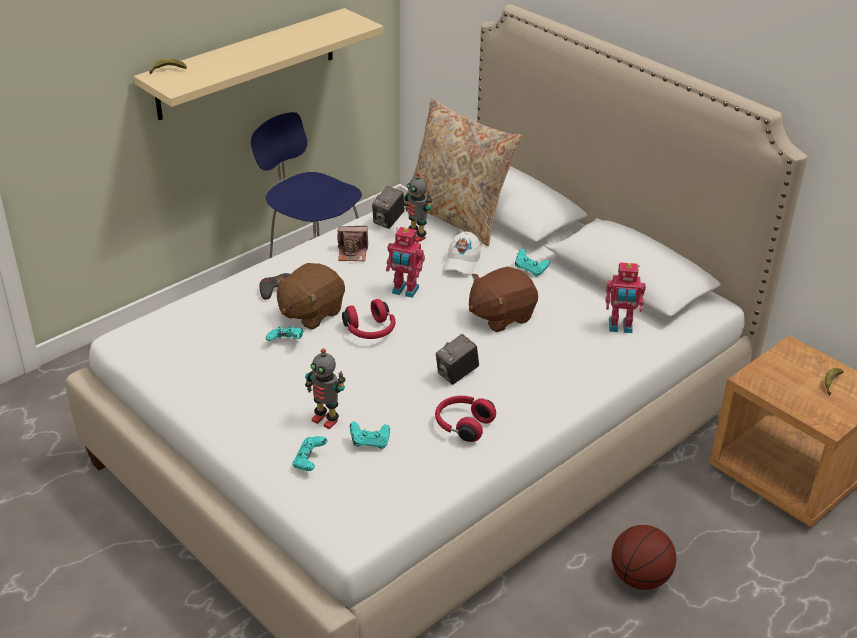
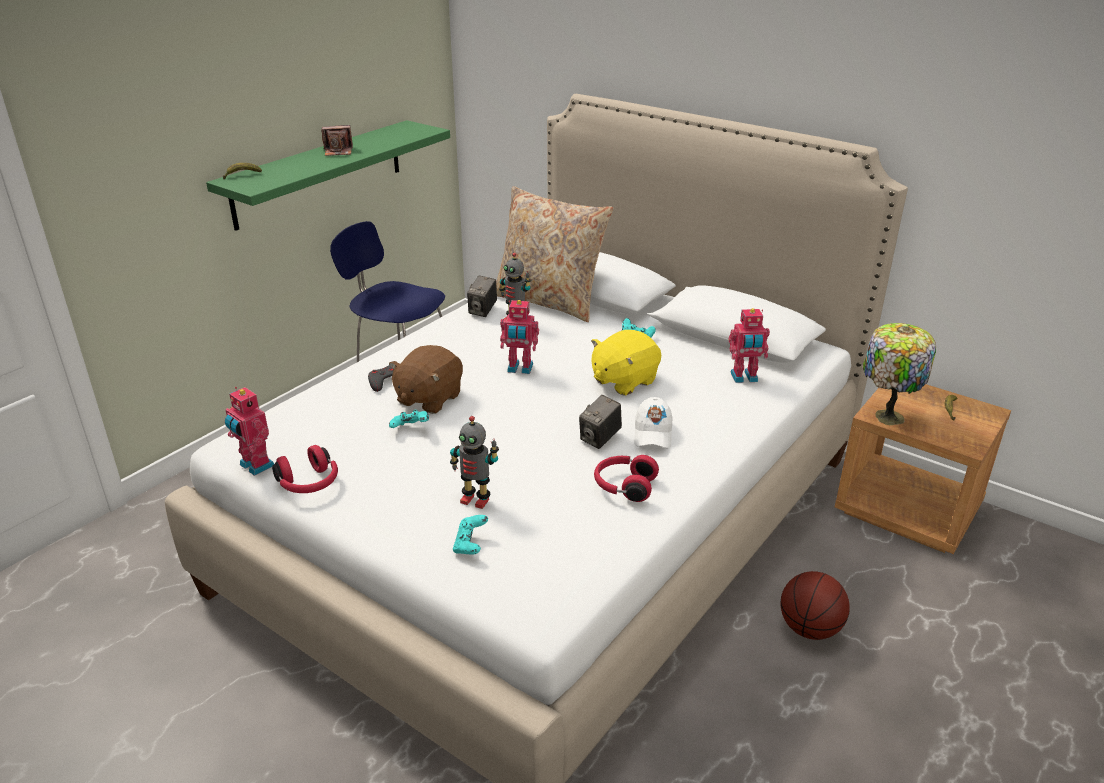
camera: 10 degrees left, 5 degrees down
(143, 361) = (255, 466): none -> toy robot
(247, 64) = (319, 173): beige shelf -> green shelf
(353, 253) = (456, 341): camera -> camera (338, 151)
(370, 331) = (497, 408): red headphones -> red headphones (309, 484)
(370, 443) = (531, 517): turquoise game controller -> none
(462, 262) = (567, 338): white cap -> white cap (653, 434)
(500, 316) = (623, 381): brown plush toy -> yellow plush toy
(762, 382) = (886, 416): none -> table lamp

